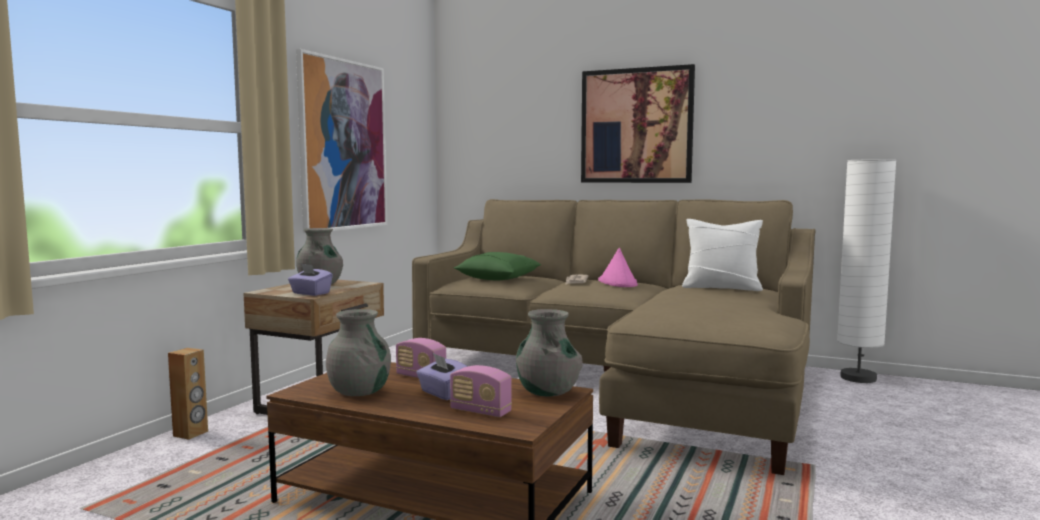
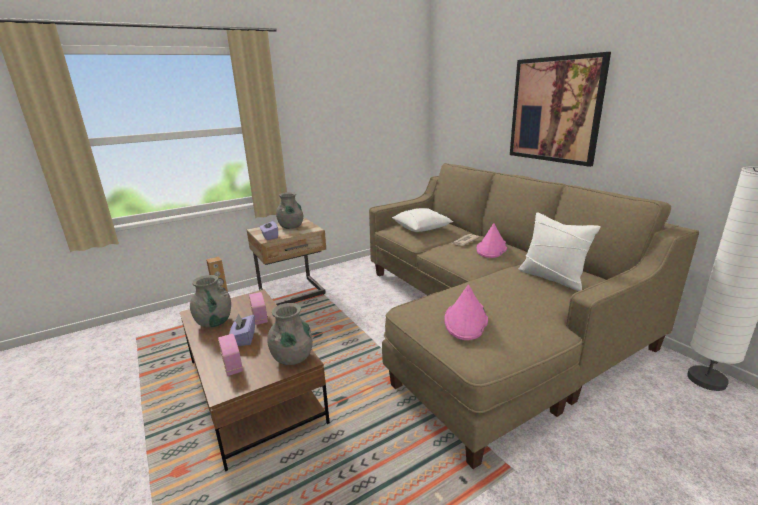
camera: 35 degrees right, 15 degrees up
(343, 145) = (337, 128): picture -> none
(498, 278) = (421, 228): green pillow -> white pillow
(713, 313) = (466, 320): none -> pink hat

